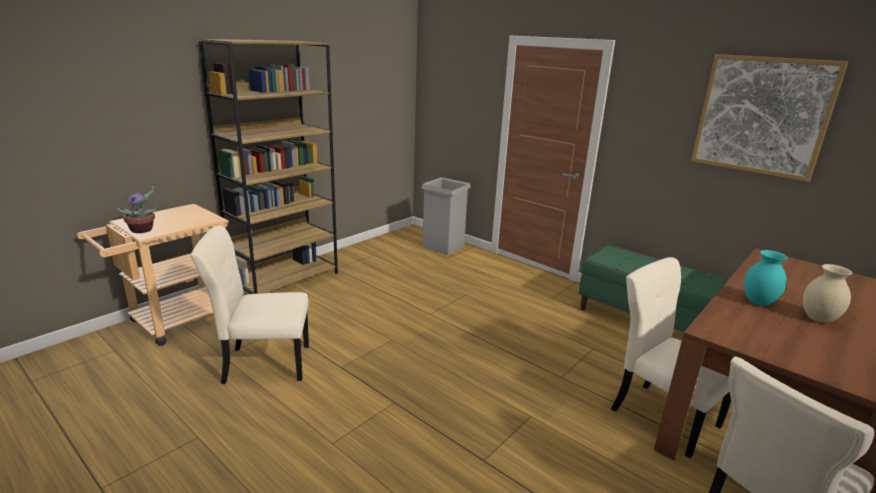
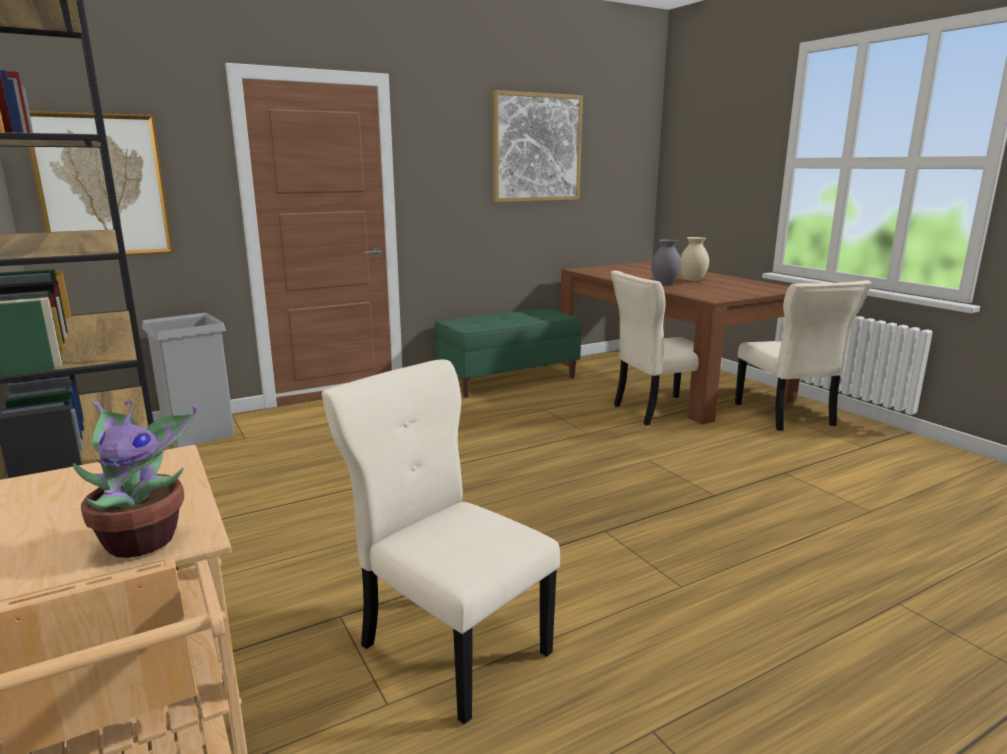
camera: 70 degrees left, 5 degrees down
(263, 363) = (450, 645): beige chair -> beige chair turned 120 degrees clockwise
(445, 103) = (102, 186): none -> picture
(759, 302) = (665, 284): turquoise vase -> grey vase

